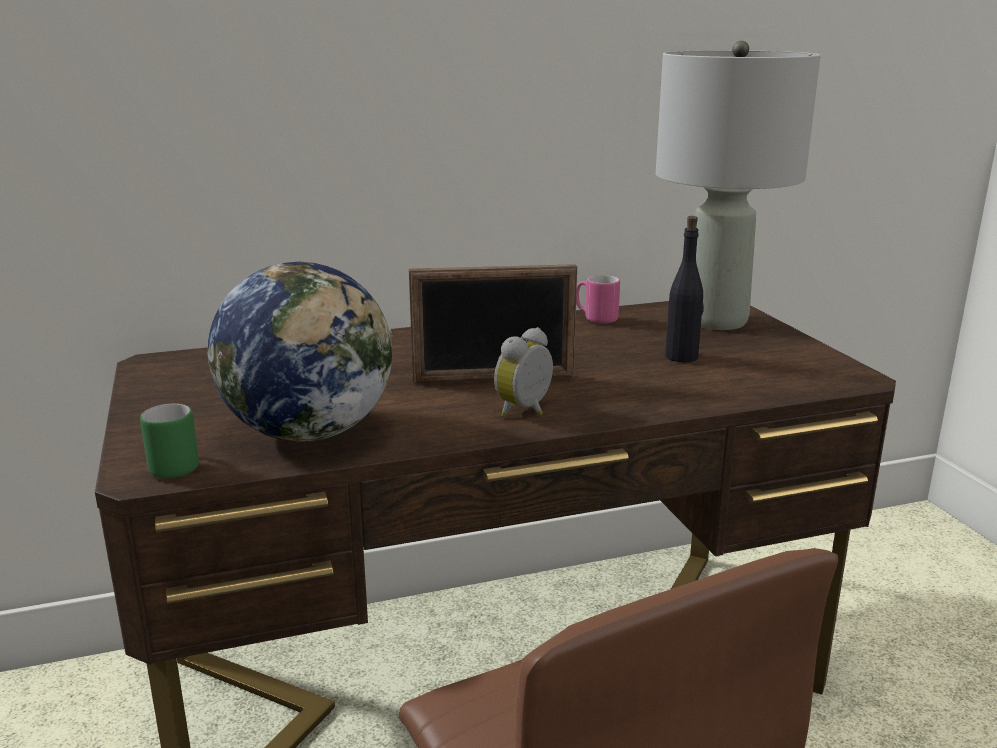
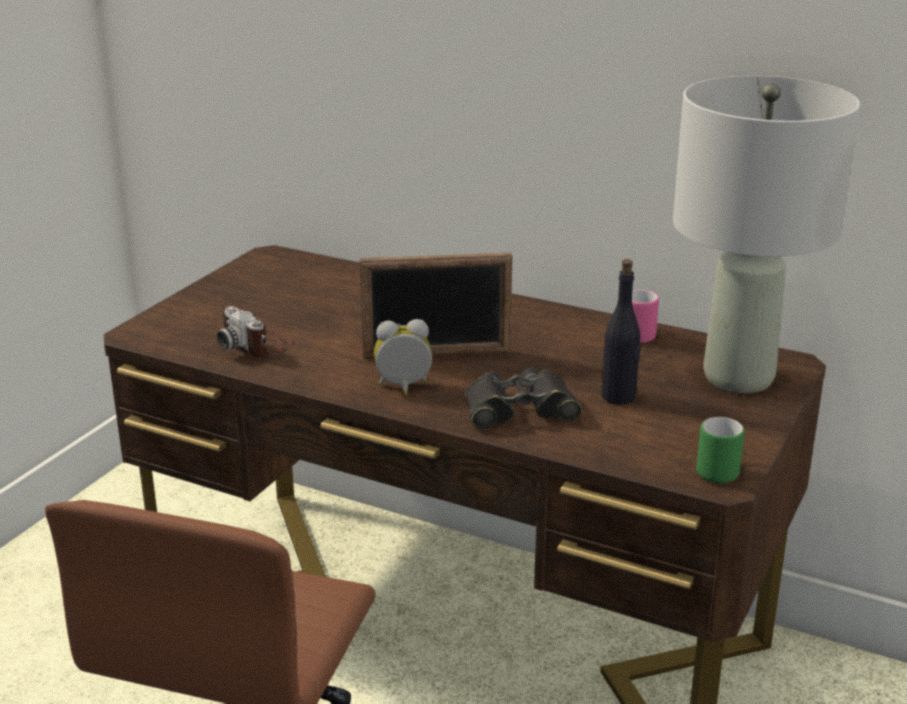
camera: 45 degrees right, 5 degrees up
(174, 465) = (158, 334): green mug -> green mug (720, 470)
(310, 432) = (256, 344): globe -> camera
(493, 379) = (436, 355): picture frame -> picture frame turned 45 degrees counterclockwise
(644, 390) = (519, 410): none -> black binoculars

